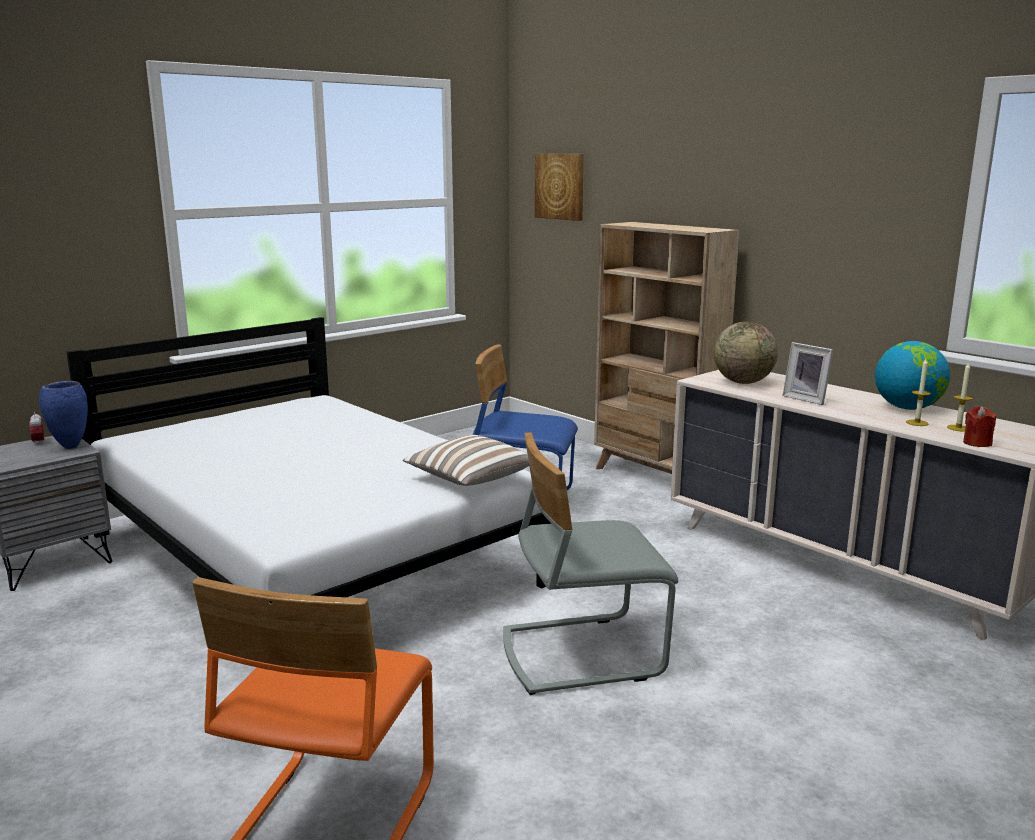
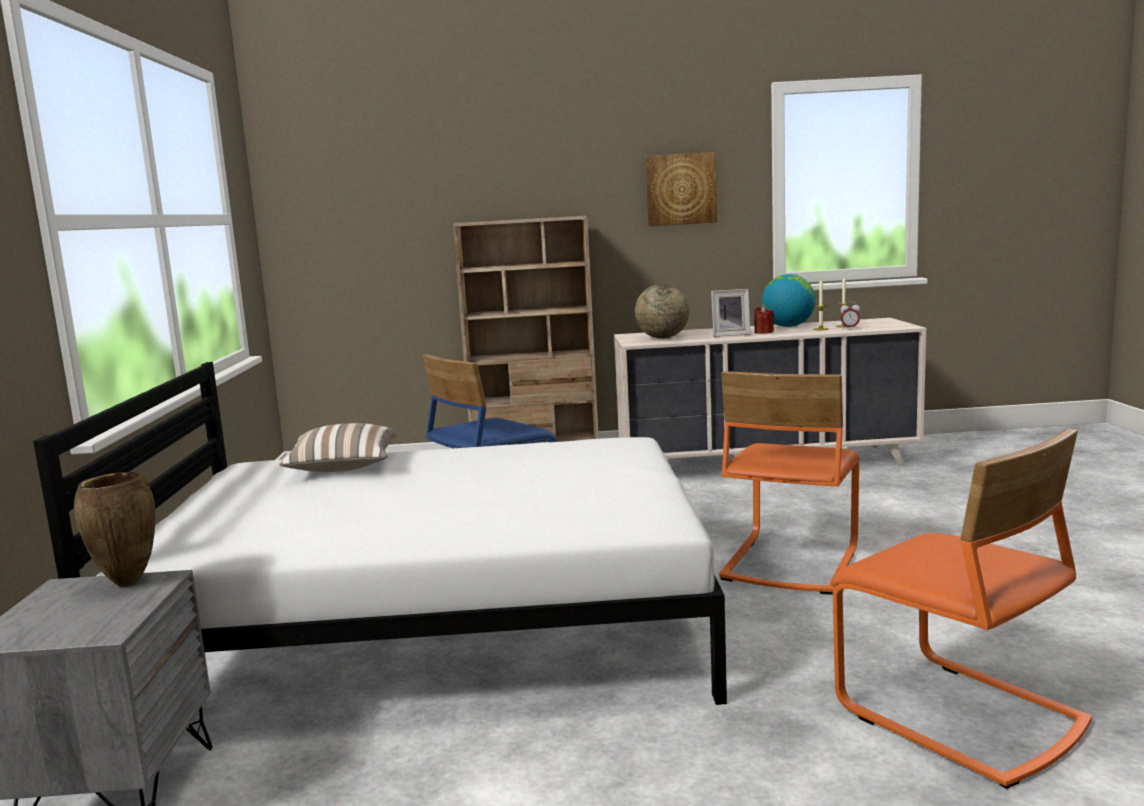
camera: 50 degrees left, 5 degrees down
(39, 443) = (48, 601): alarm clock -> alarm clock (850, 329)
(69, 447) = (126, 584): blue vase -> brown vase
(469, 479) = (623, 452): pillow -> pillow (343, 468)
(560, 186) = (341, 197): picture -> picture (681, 189)
(581, 653) = (789, 563): grey chair -> orange chair
(977, 443) = (876, 328): red candle -> red candle (763, 332)

